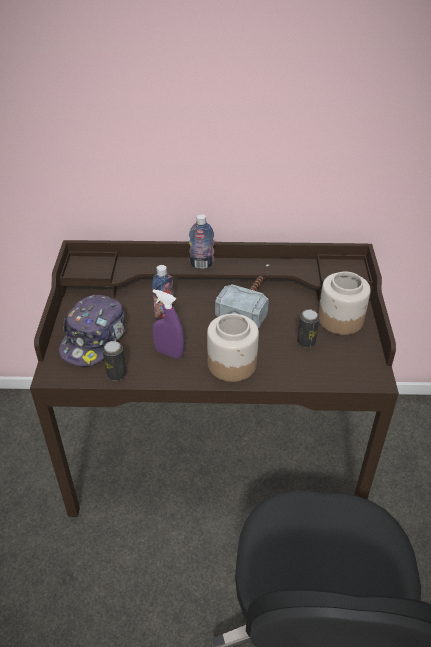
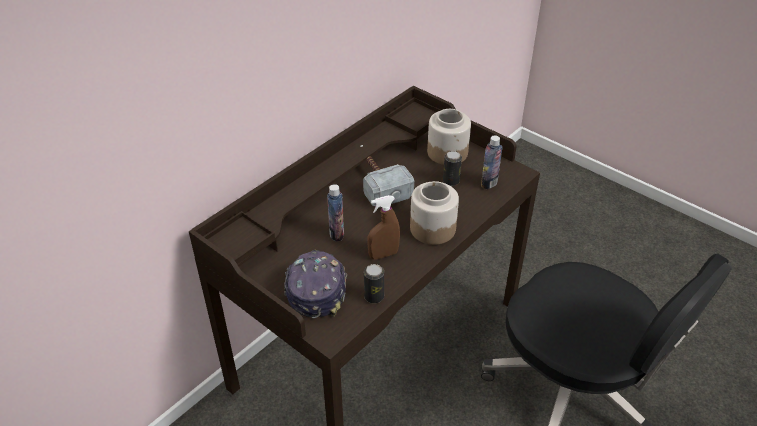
camera: 50 degrees left, 0 degrees up
(94, 339) = (316, 289): cap -> cap turned 150 degrees counterclockwise
(169, 353) = (383, 254): purple spray bottle -> brown spray bottle
(202, 265) = (317, 176): bottle -> bottle (489, 183)

